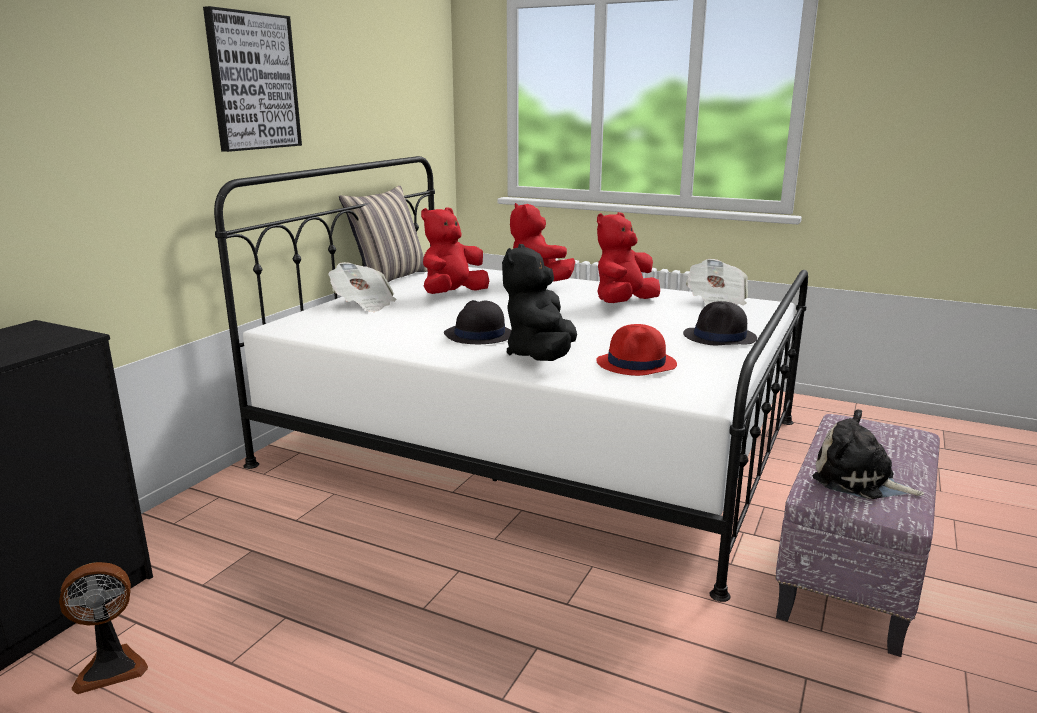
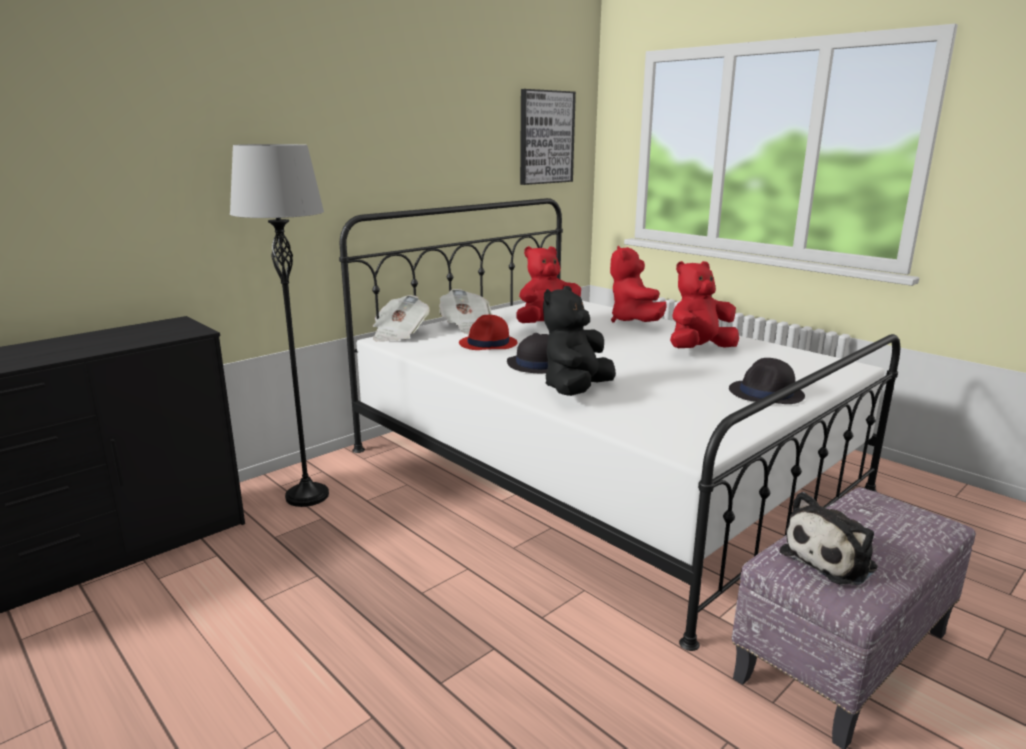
camera: 20 degrees right, 0 degrees up
(111, 667) = (185, 583): fan -> none
(217, 528) = (307, 496): none -> grey floor lamp
(253, 81) = (387, 134): picture -> picture (546, 137)
(389, 278) = (507, 305): pillow -> none
(637, 364) = (658, 409): red hat -> red hat (488, 344)
(716, 302) = (796, 358): newspaper -> newspaper (399, 334)
(858, 481) = (832, 559): plush toy -> plush toy turned 90 degrees counterclockwise

